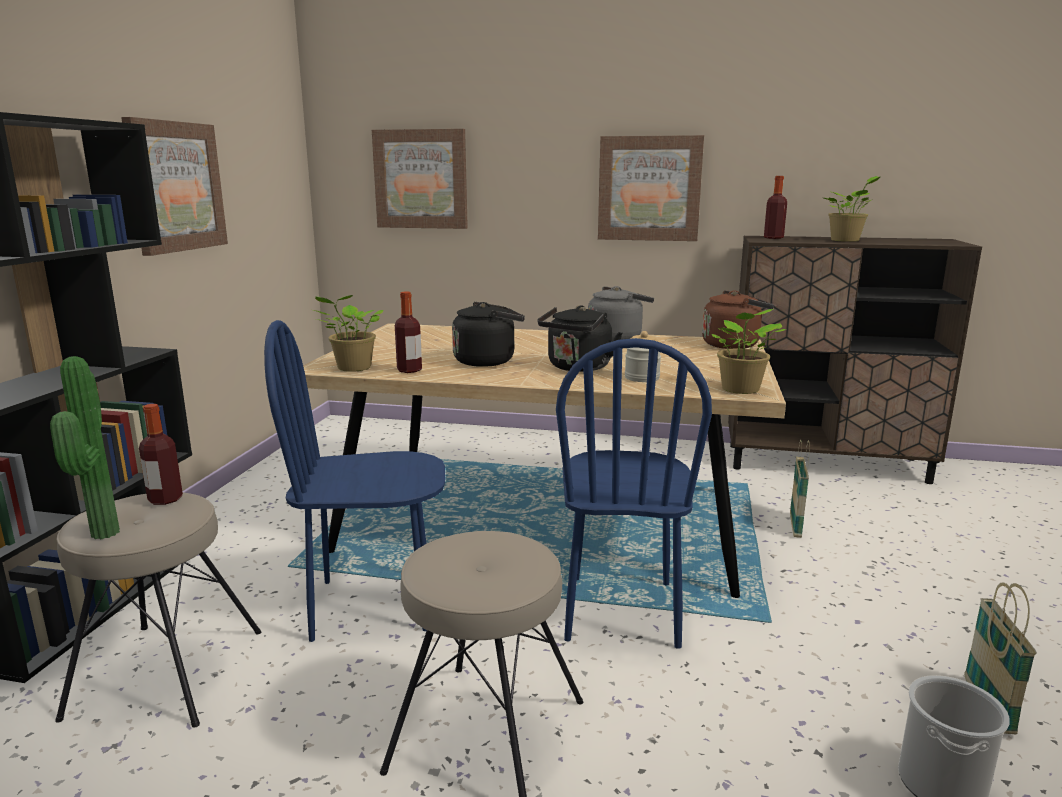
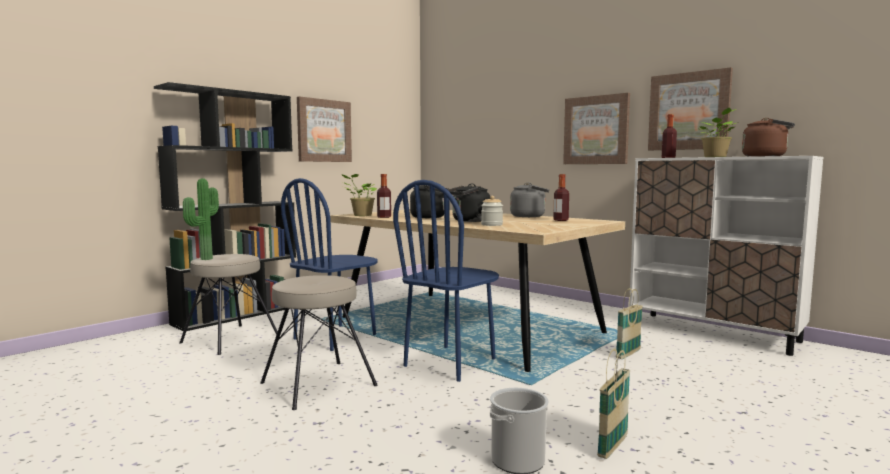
camera: 30 degrees right, 10 degrees down
(165, 499) = (242, 255): bottle -> bottle (560, 220)
(373, 605) = (335, 337): blue chair -> blue chair turned 75 degrees counterclockwise
(421, 179) = (471, 132): picture -> picture (689, 111)
(733, 345) = (596, 221): brown kettle -> brown kettle (766, 156)
(740, 390) = (533, 230): potted plant -> none
(826, 463) = (714, 333): brown cabinet -> white cabinet

